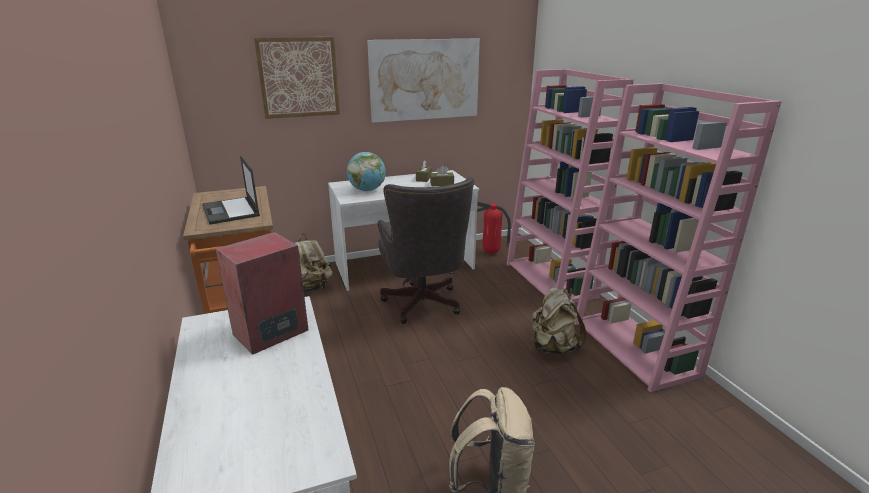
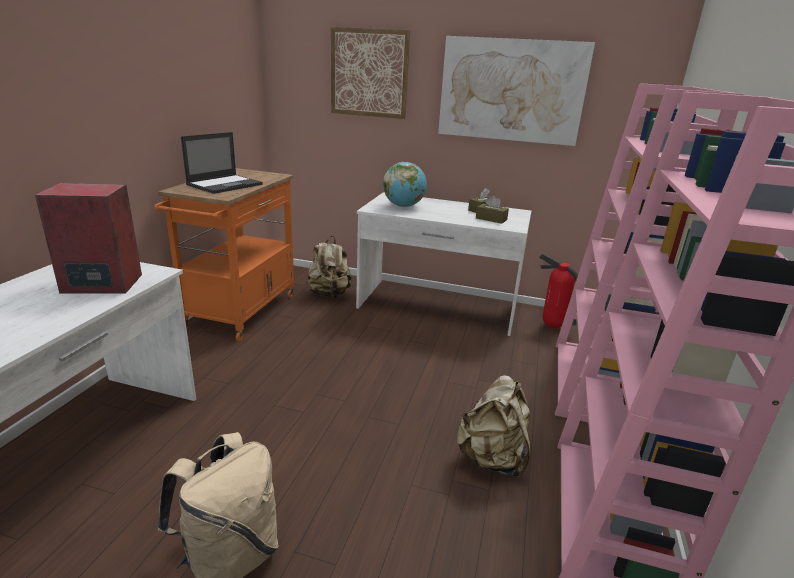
camera: 35 degrees right, 0 degrees up
(231, 211) = (225, 184): laptop -> laptop turned 150 degrees counterclockwise
(423, 305) = (407, 349): grey office chair -> none

